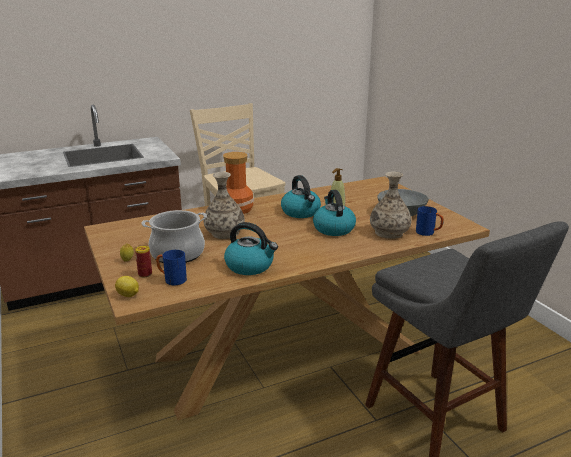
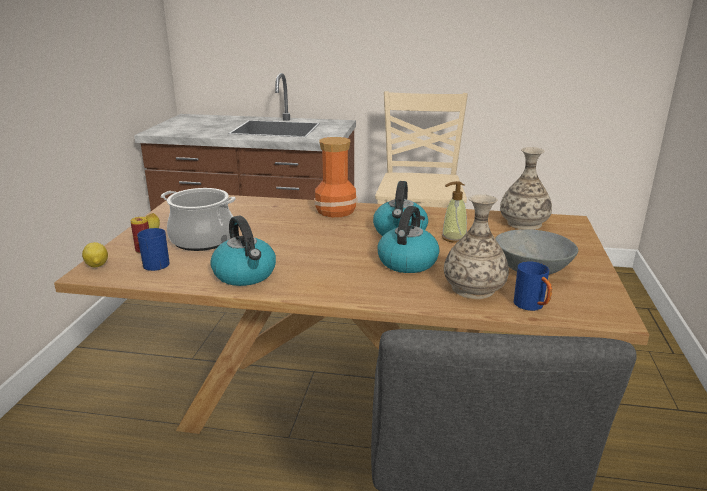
camera: 35 degrees right, 0 degrees up
(224, 233) = (281, 232): vase -> vase (523, 223)

